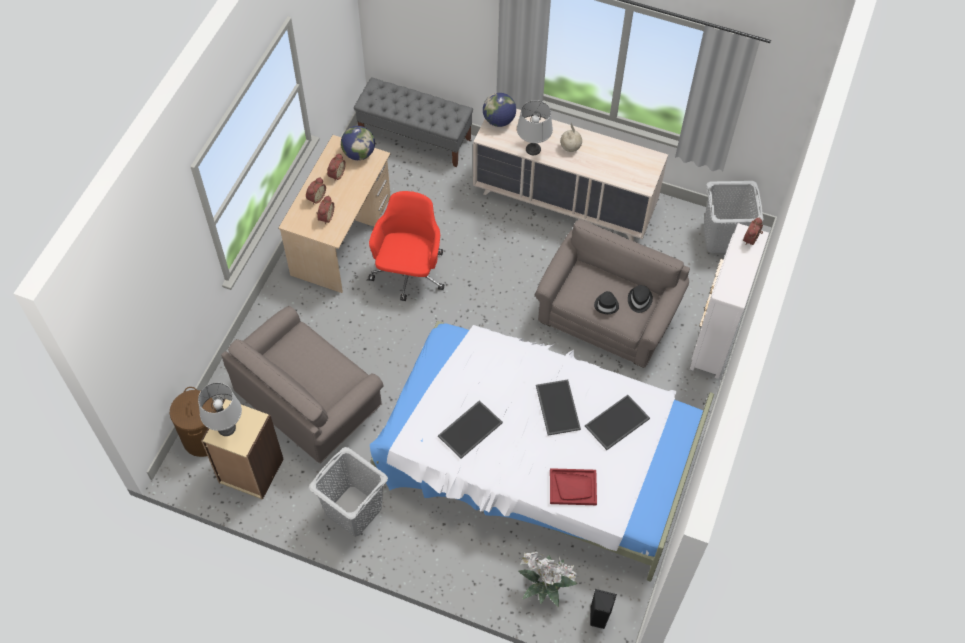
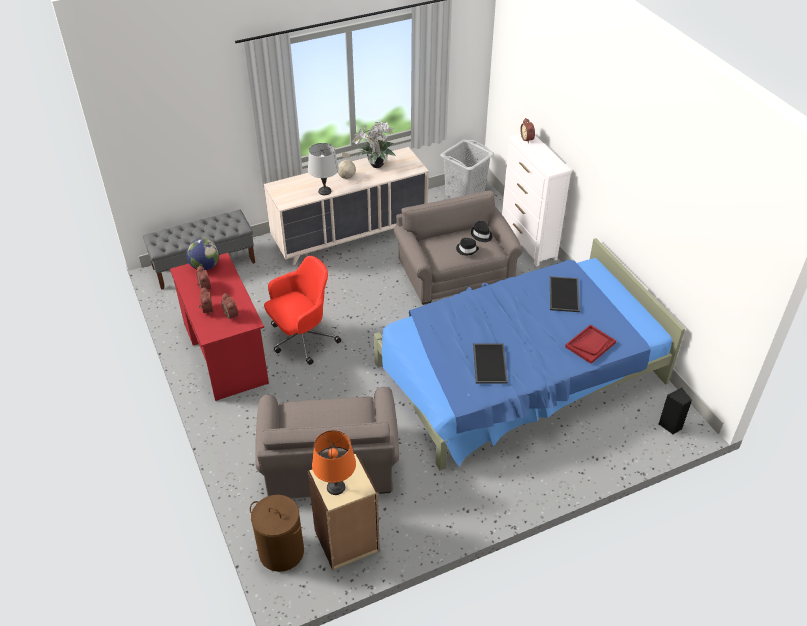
camera: 45 degrees left, 15 degrees down
(227, 427) = (335, 487): grey table lamp -> orange table lamp
(342, 238) = (225, 353): beige desk -> red desk
(354, 511) = (452, 501): grey laundry basket -> none
(409, 273) = (302, 339): red office chair -> red office chair turned 90 degrees clockwise
(499, 120) = (281, 190): globe -> none
(536, 455) = (517, 374): white bed -> blue bed
(544, 587) = (621, 438): potted plant -> potted plant (375, 165)
(556, 407) = (521, 312): tray -> none

